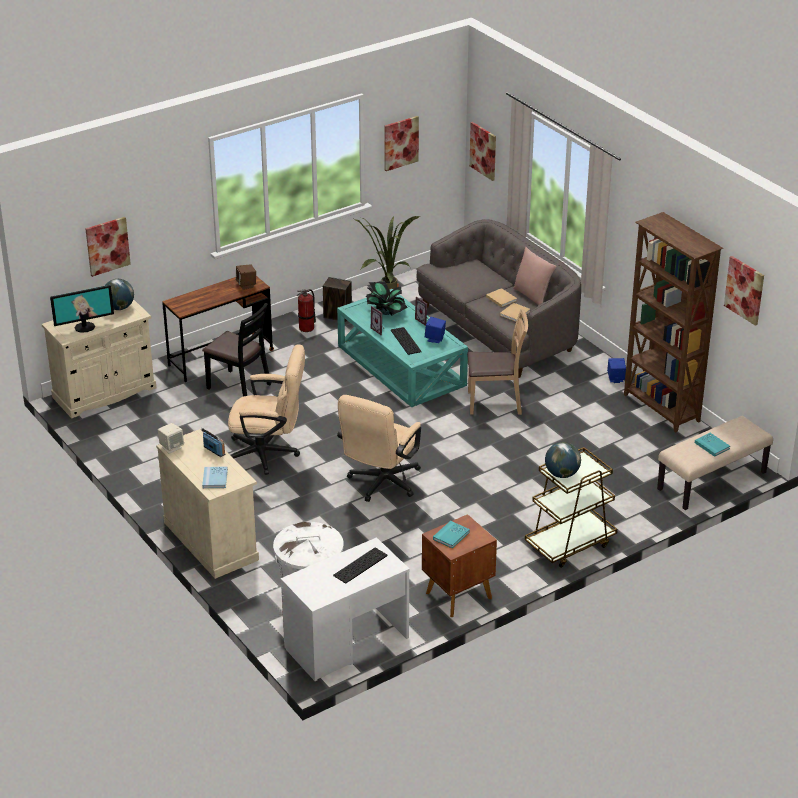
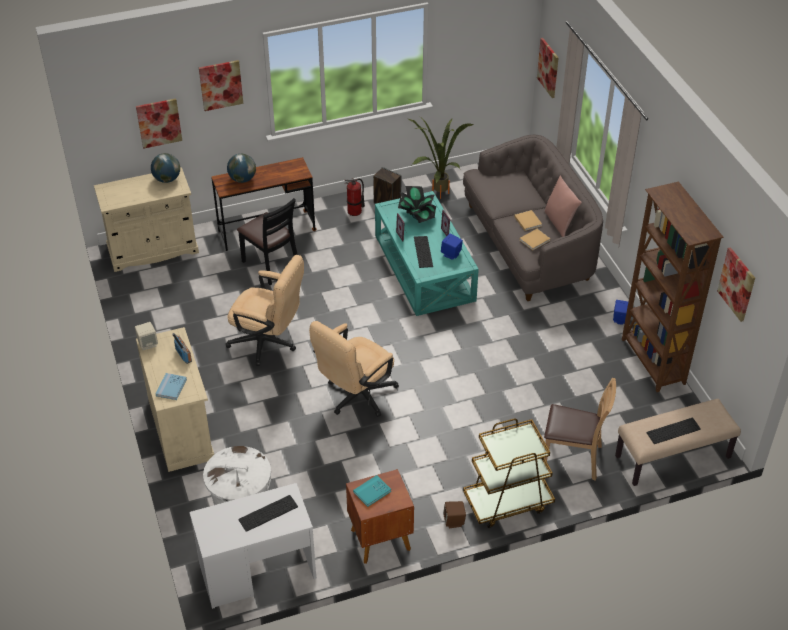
camera: 15 degrees right, 10 degrees up
(84, 327) = (128, 195): monitor -> none
(246, 285) = (292, 171): brown speaker -> brown speaker (454, 521)
(400, 143) = (467, 51): picture -> picture (221, 85)
(495, 402) = (496, 325): brown chair -> brown chair (572, 458)
(561, 474) = (499, 446): globe -> globe (242, 179)
(712, 446) = (673, 430): turquoise book -> keyboard

